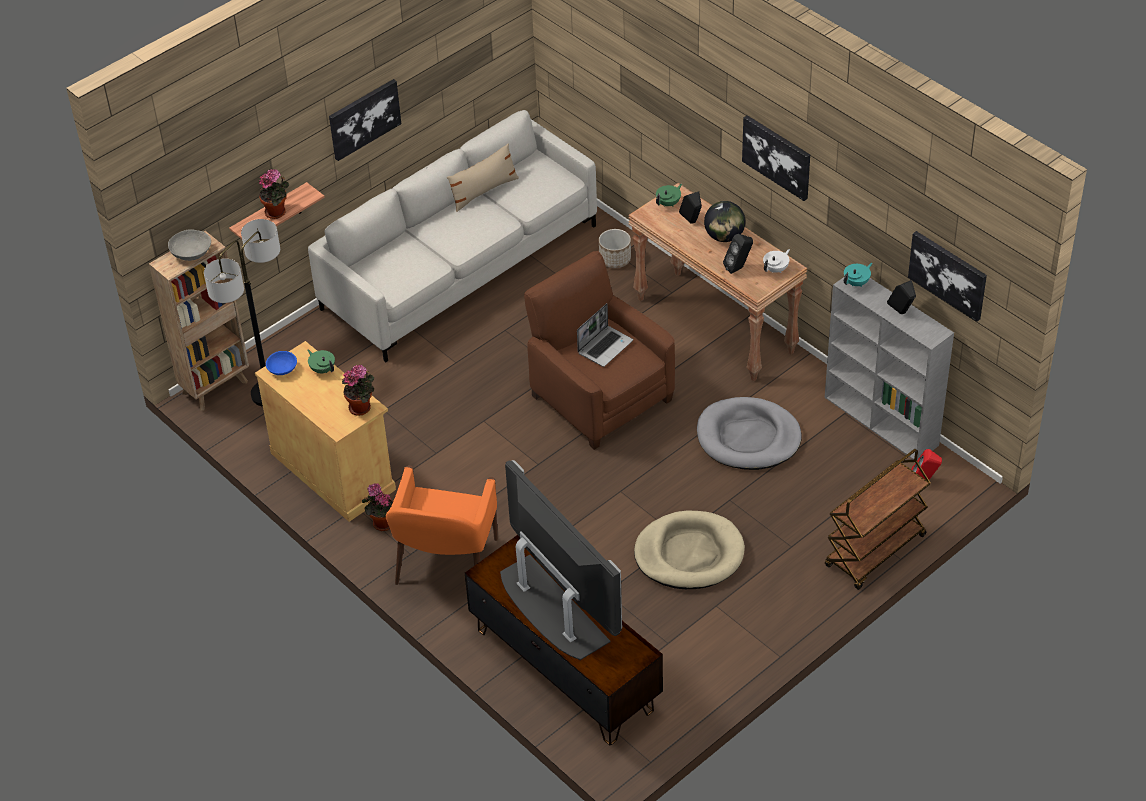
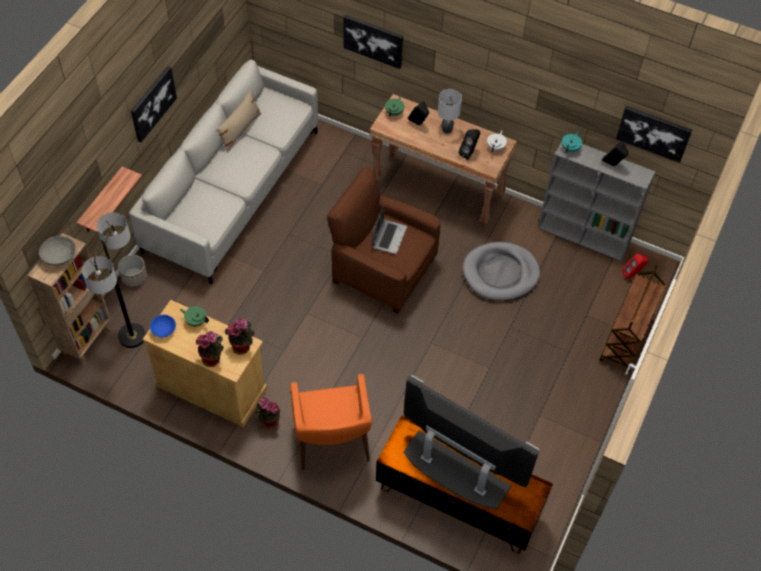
camera: 25 degrees left, 10 degrees up
(277, 212) = (110, 199): potted plant -> potted plant (212, 358)
(615, 259) = (343, 155): planter -> planter (134, 277)
(689, 554) = (502, 379): beige dog bed -> none
(724, 236) = (447, 130): globe -> grey table lamp
(777, 156) = (491, 66): picture -> picture (373, 40)

